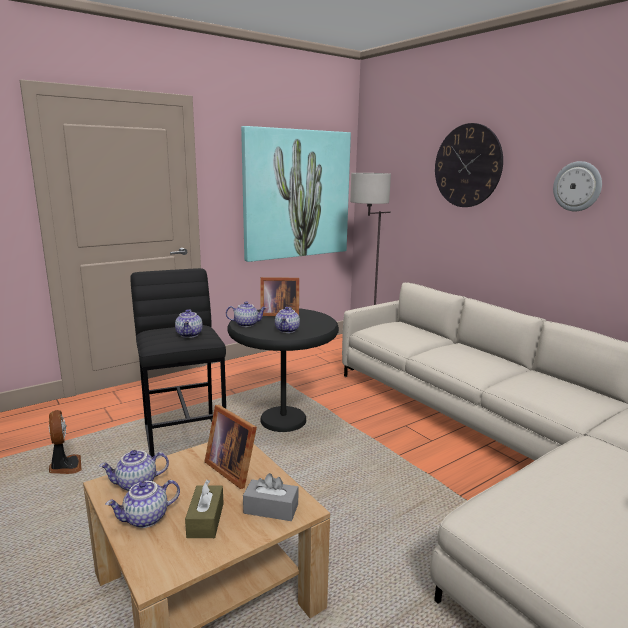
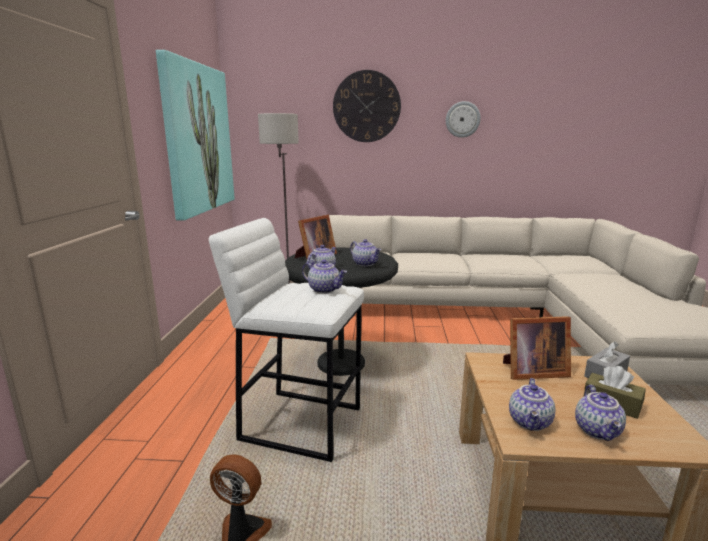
camera: 50 degrees left, 0 degrees up
(184, 438) = (298, 423): black stool -> white stool

